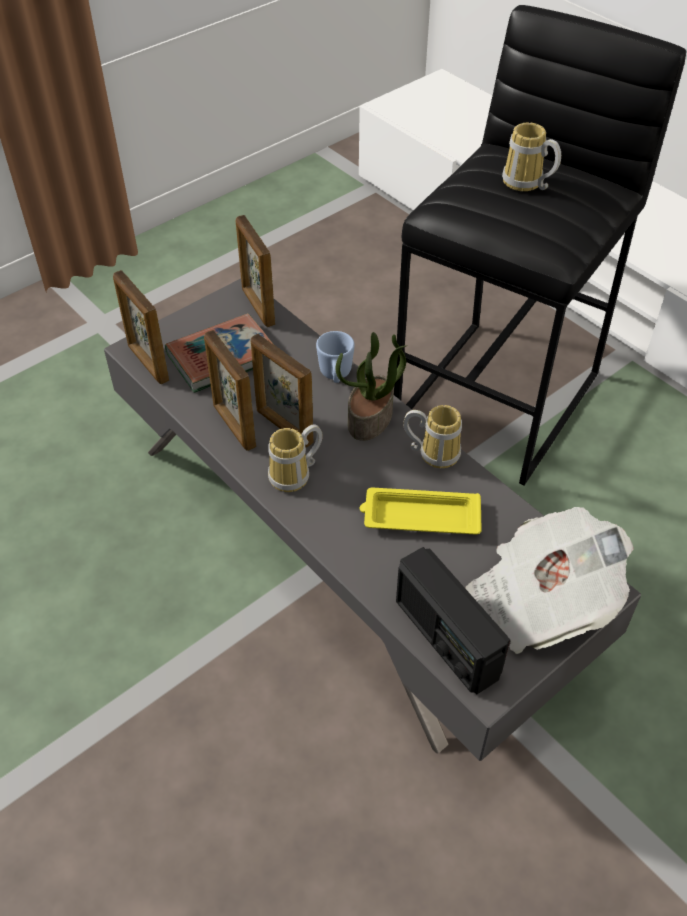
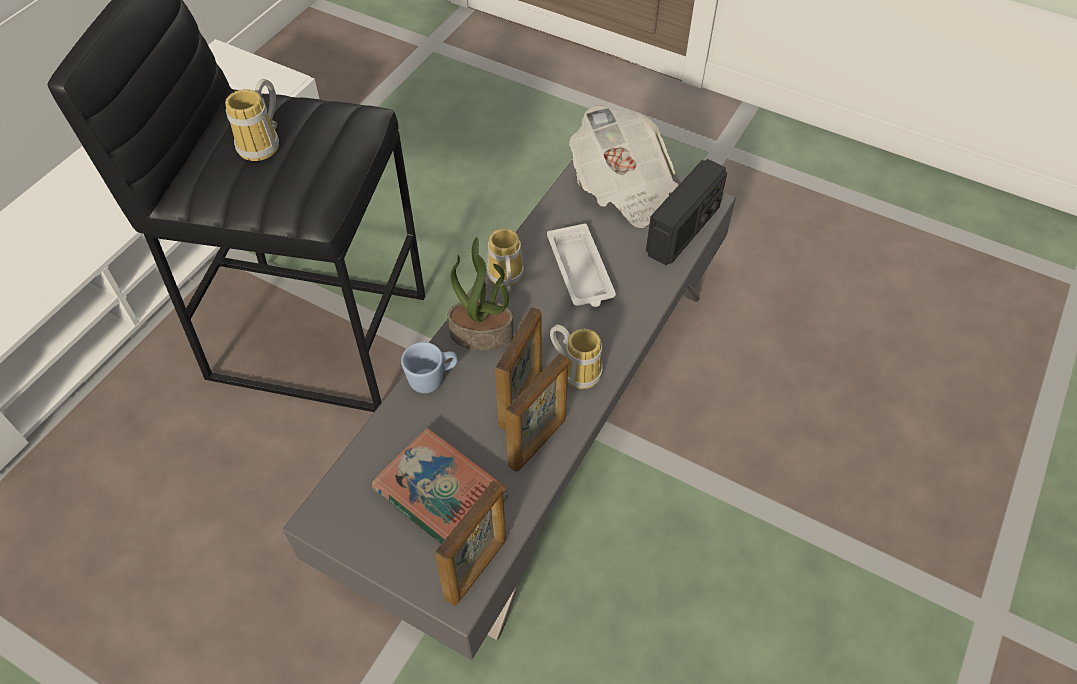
camera: 110 degrees left, 5 degrees up
(258, 307) = (342, 490): picture frame -> none
(419, 517) = (580, 271): yellow tray -> white tray

